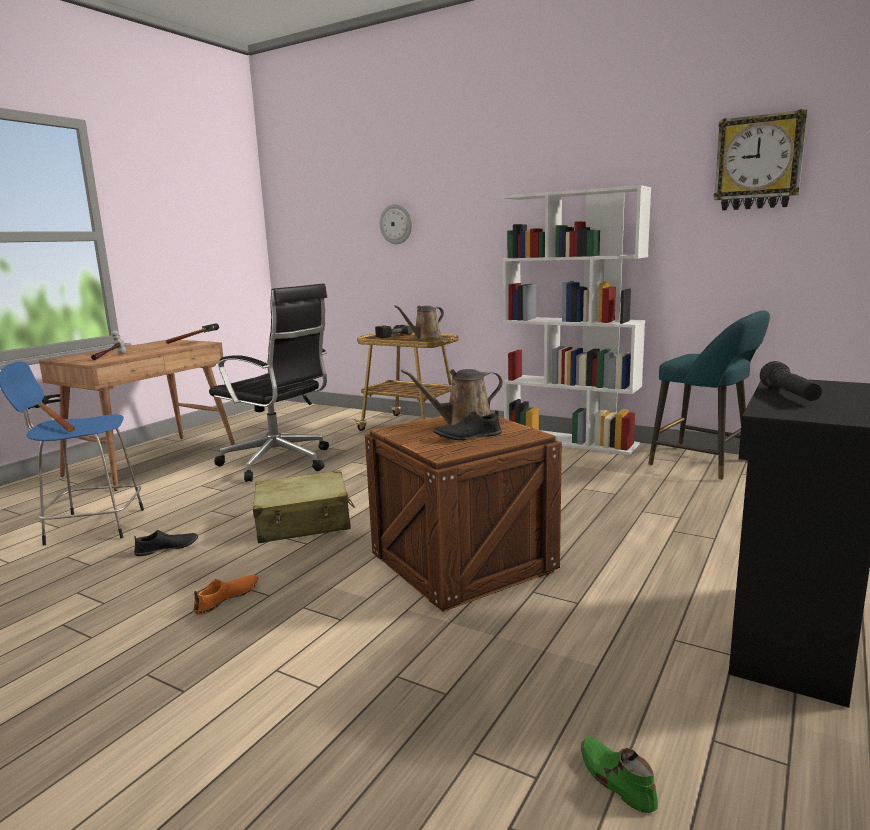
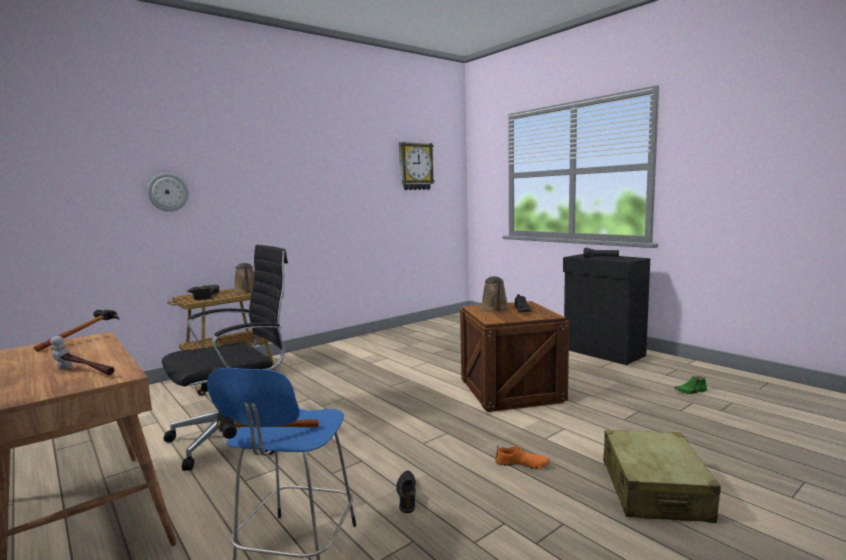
camera: 70 degrees left, 5 degrees down
(227, 598) = (522, 464): orange shoe -> orange shoe turned 135 degrees clockwise
(304, 522) = (405, 432): beige suitcase -> beige suitcase (654, 490)
(571, 441) = (351, 342): white bookcase -> none
(705, 464) = (427, 327): turquoise stool -> none

